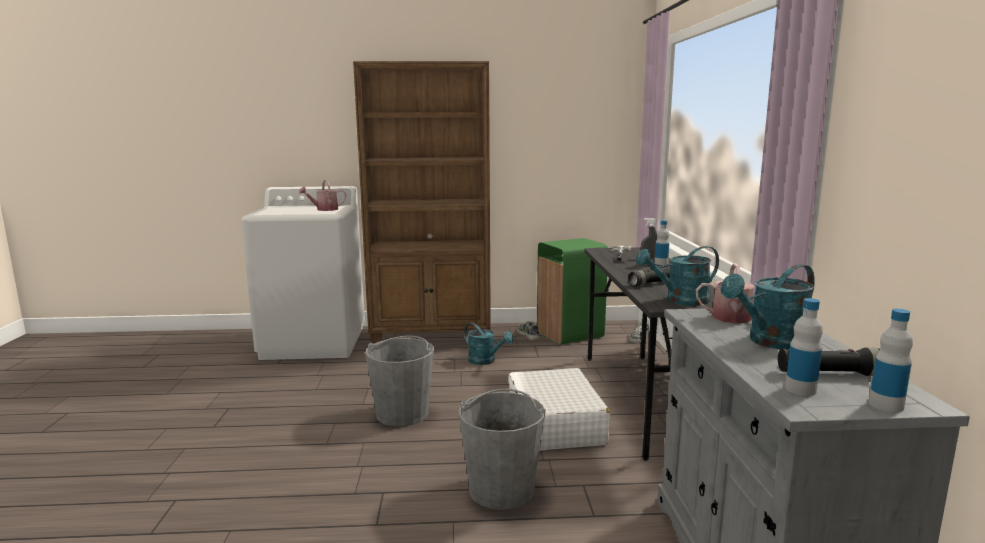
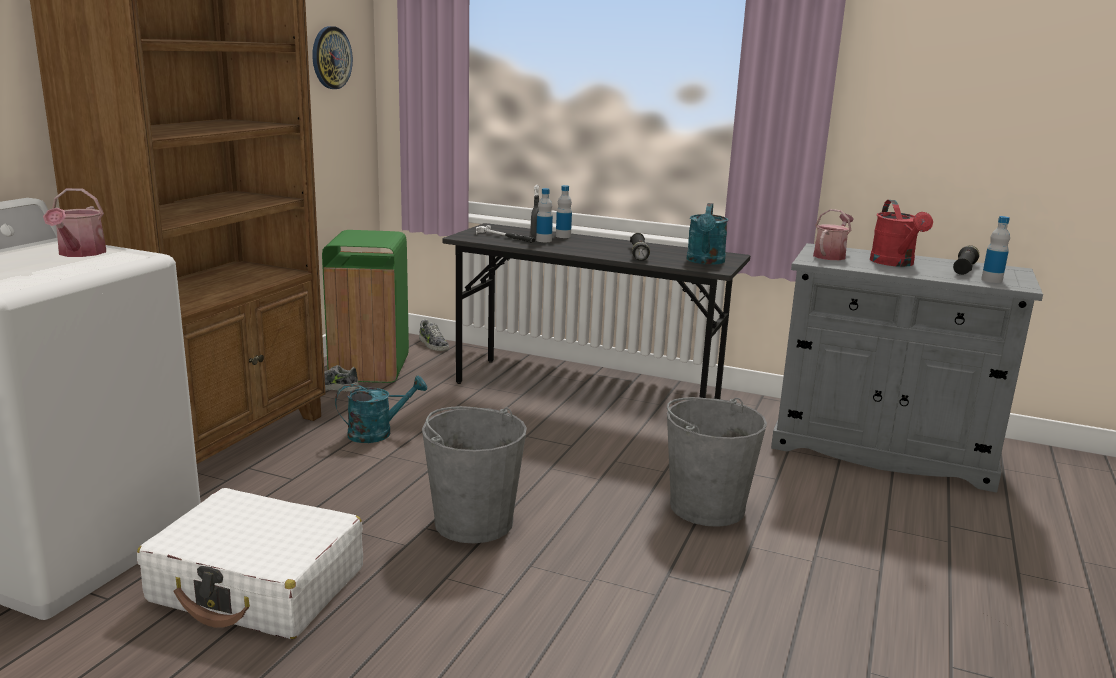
camera: 65 degrees left, 5 degrees up
(554, 424) = (595, 445): white suitcase -> white suitcase (258, 585)
(595, 122) = (331, 57): none -> wall clock
(770, 342) = (895, 263): turquoise watering can -> red watering can
(886, 405) = (1018, 274): bottle -> bottle (544, 240)

